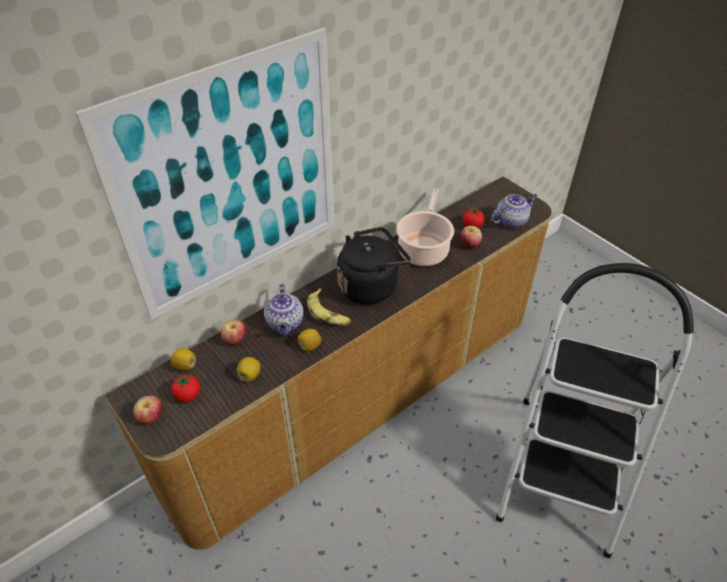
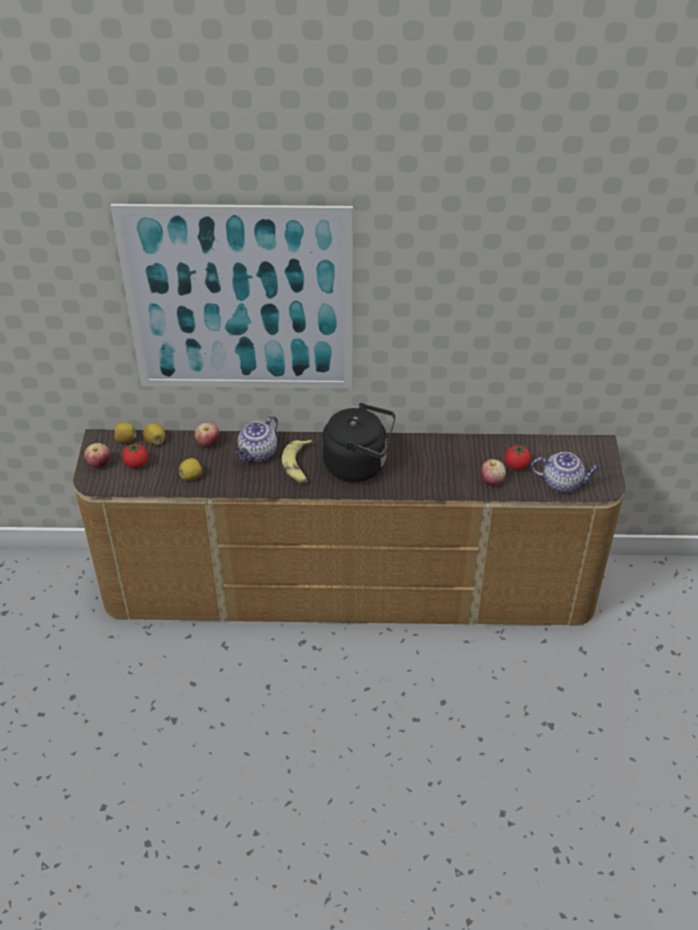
camera: 40 degrees right, 0 degrees up
(310, 346) = (257, 482): lemon -> lemon (125, 439)
(424, 249) = (444, 460): cooking pot -> none
(564, 468) = (470, 775): step ladder -> none

